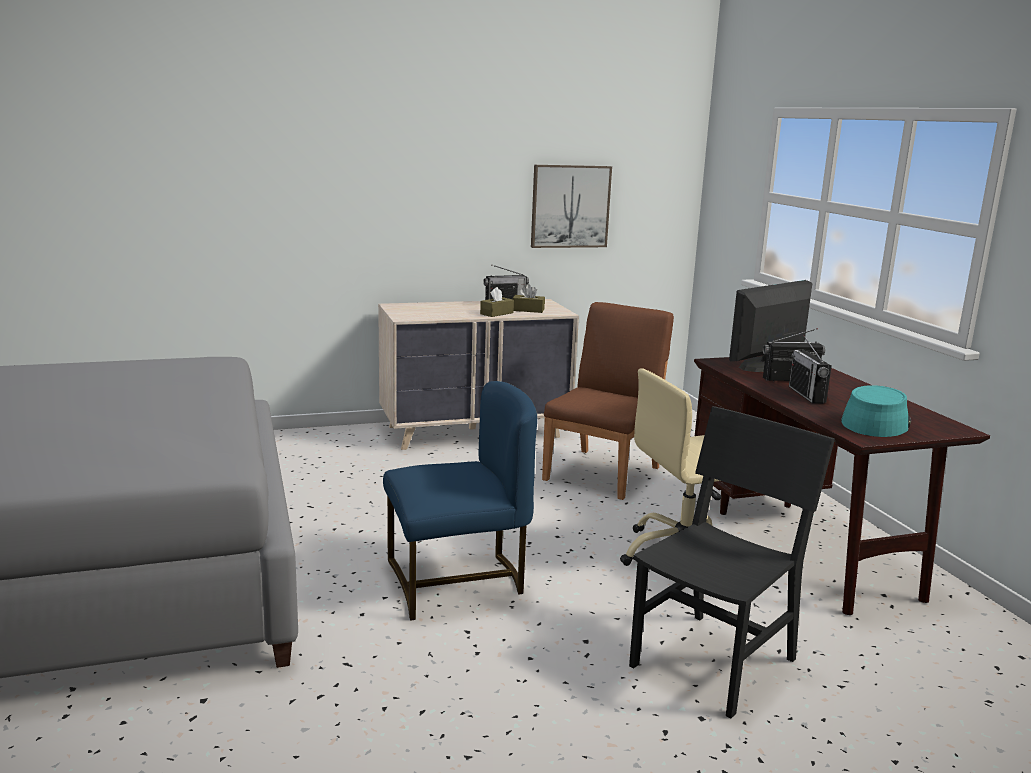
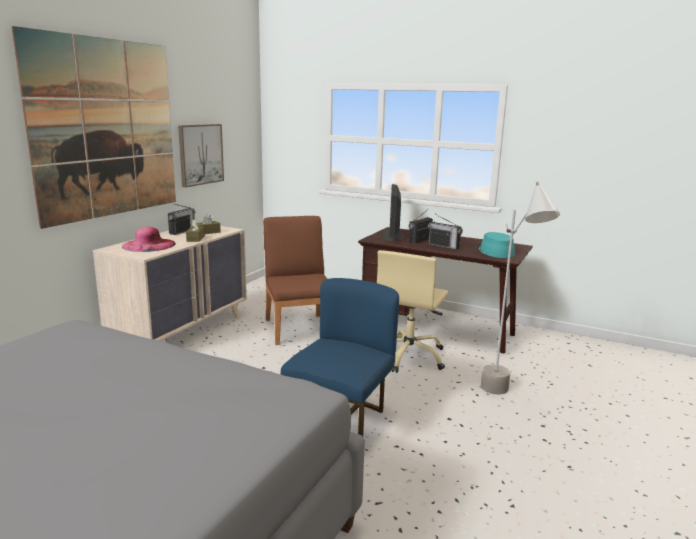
camera: 45 degrees left, 0 degrees up
(420, 163) = (106, 129): none -> picture
(436, 309) = (149, 245): none -> pink hat
(713, 662) = (504, 399): black chair -> grey floor lamp

